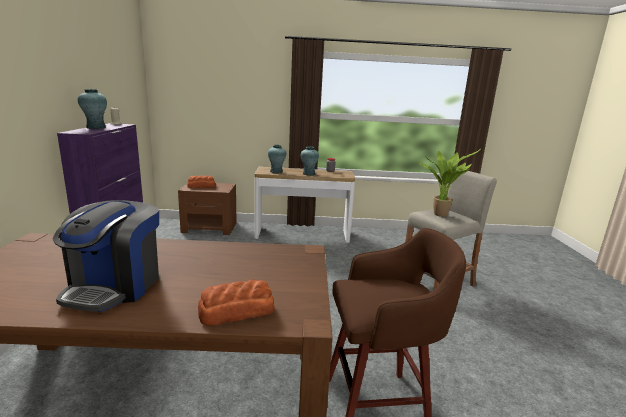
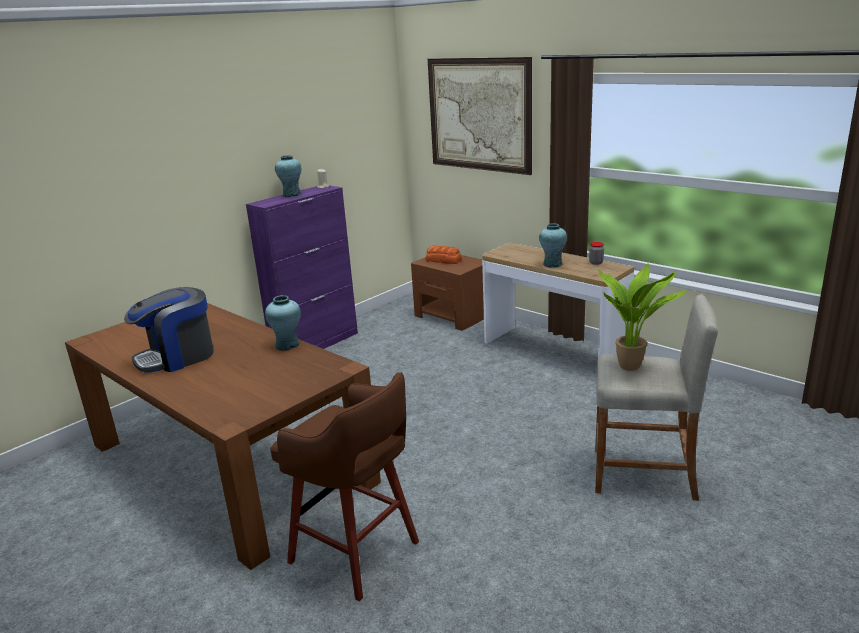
camera: 45 degrees right, 5 degrees up
(224, 77) = (479, 115): none -> picture
(235, 311) = (207, 399): bread -> none
(276, 172) = (514, 255): turquoise vase -> turquoise vase (287, 345)

